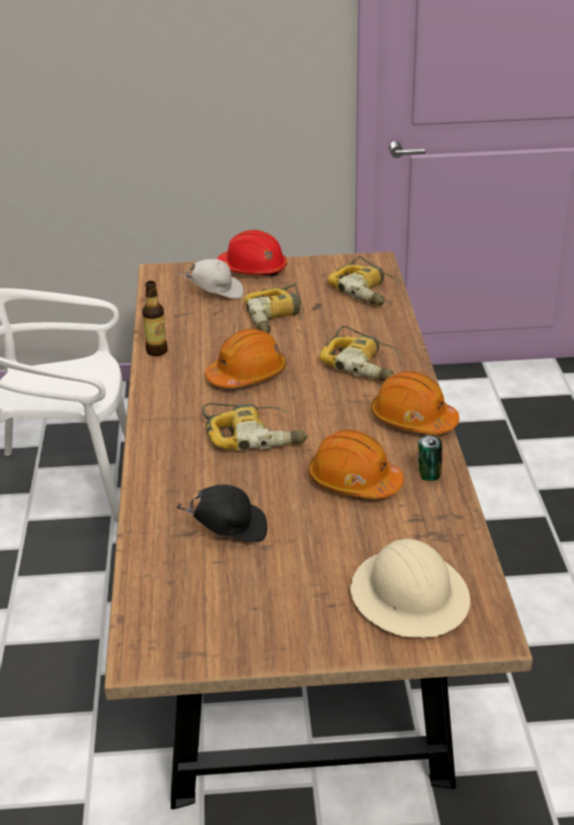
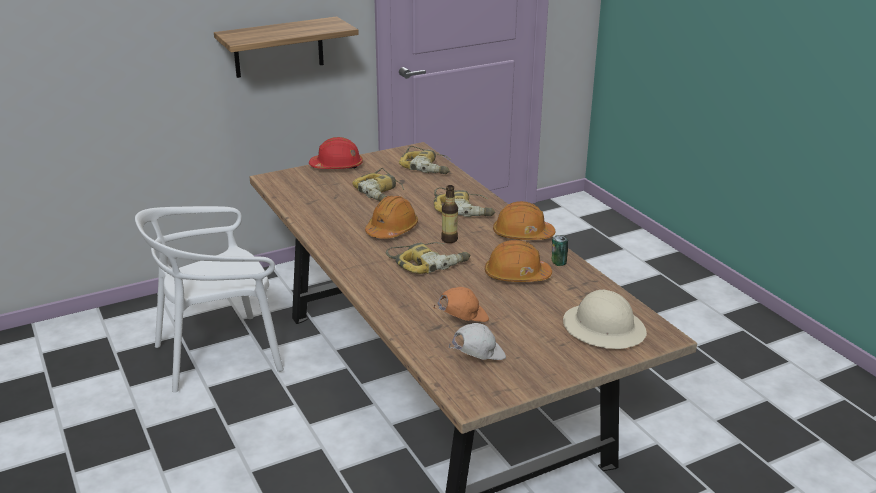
camera: 25 degrees left, 5 degrees down
(157, 351) = (314, 227): bottle -> bottle (449, 239)
(214, 98) = (278, 47): none -> shelf
(215, 293) = (324, 185): white cap -> white cap (477, 357)
(229, 529) = (462, 319): black cap -> orange cap

